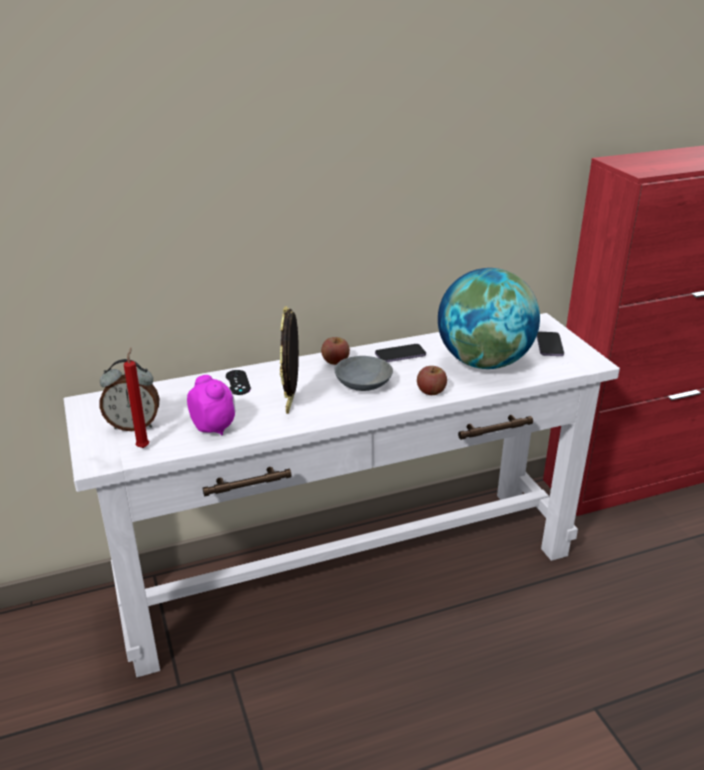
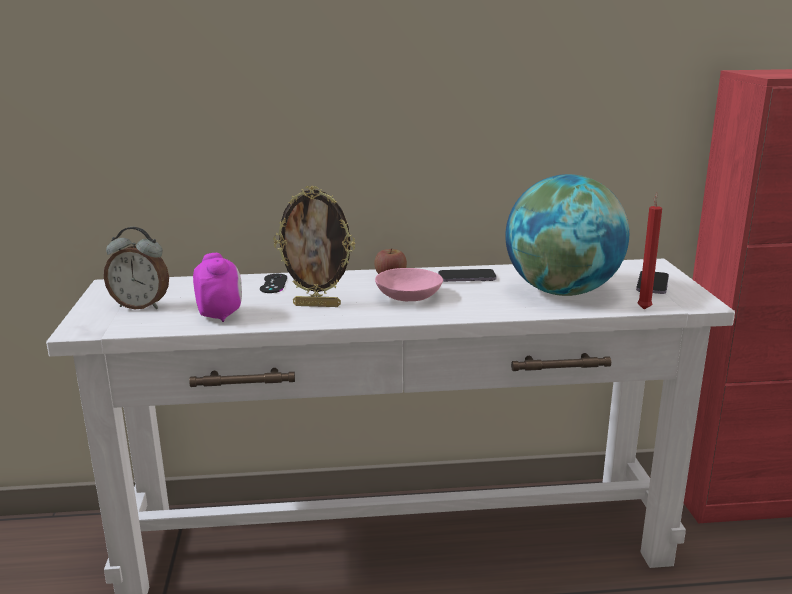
camera: 15 degrees right, 10 degrees down
(144, 446) = (136, 323): red candle -> red candle (644, 308)
(291, 404) = (317, 305): picture frame -> picture frame turned 105 degrees counterclockwise
(364, 384) = (409, 297): grey bowl -> pink bowl
(431, 391) = (483, 309): apple -> none

